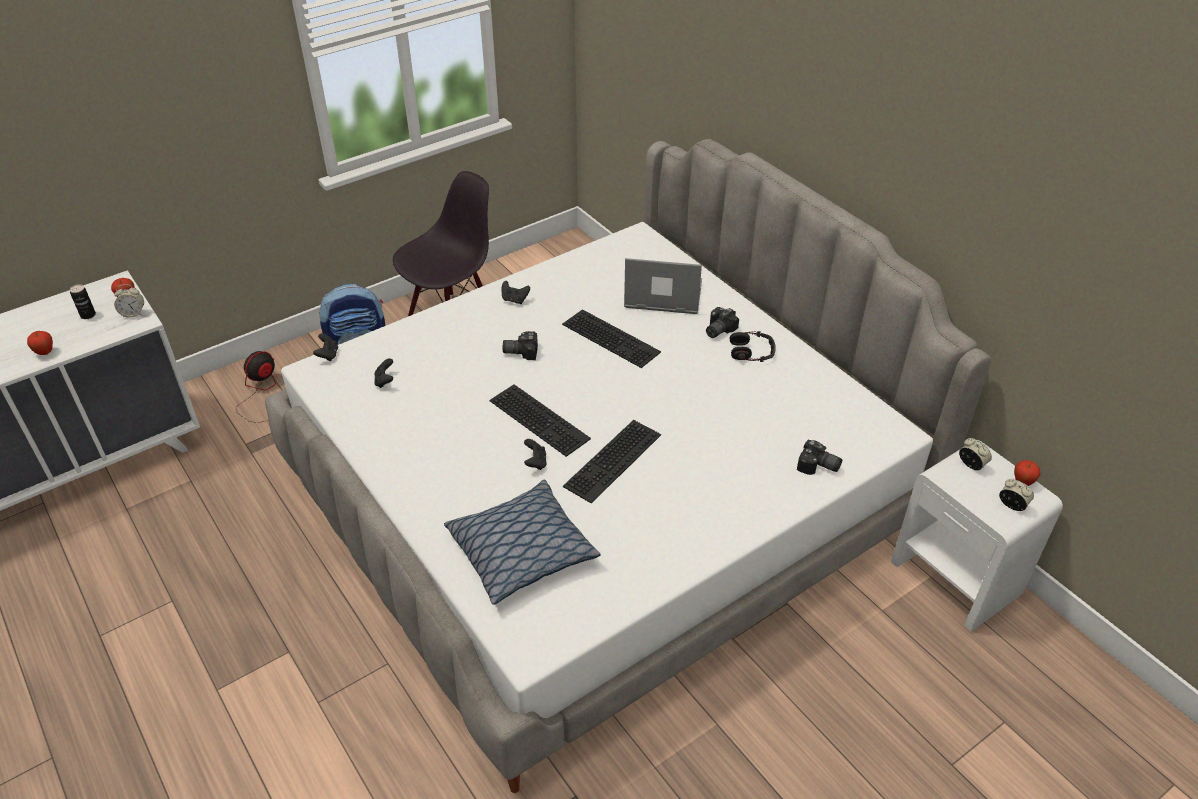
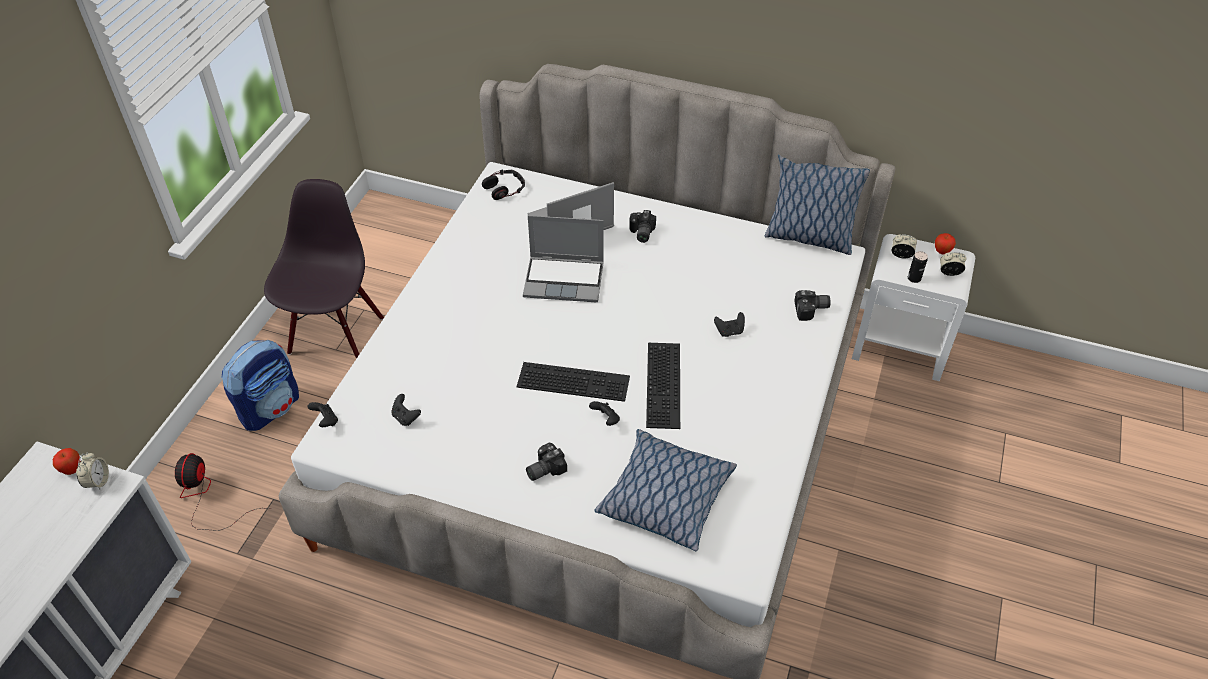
camera: 35 degrees left, 5 degrees up
(45, 353) = (41, 571): apple -> none
(88, 315) = (46, 509): can -> can (914, 278)
(133, 313) = (98, 481): alarm clock -> alarm clock turned 45 degrees counterclockwise
(514, 300) = (448, 285): black game controller -> black game controller (729, 331)
(521, 351) = (500, 329): camera -> camera (544, 468)
(613, 337) = (565, 280): keyboard -> laptop
(751, 351) = (683, 239): headphones -> headphones (504, 188)
(879, 403) = (808, 237): none -> pillow

